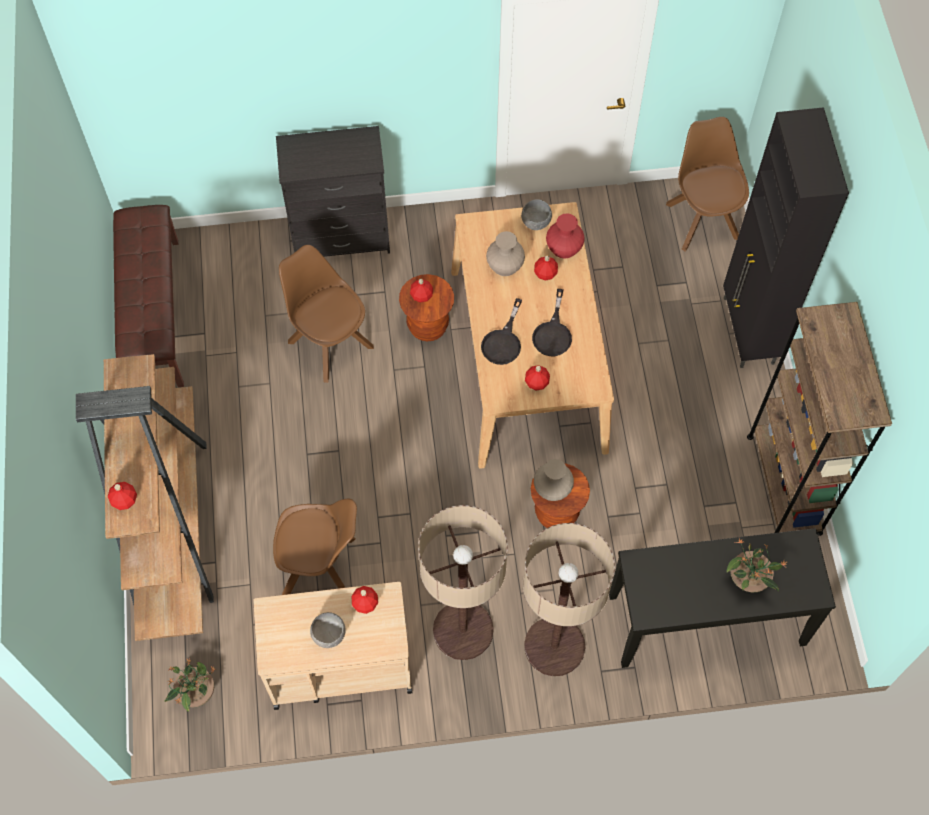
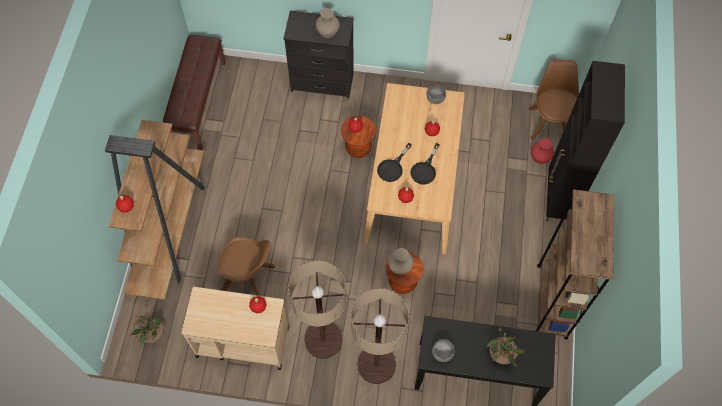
camera: 15 degrees right, 0 degrees up
(329, 342) = (296, 144): brown chair -> none
(330, 635) = (231, 320): grey bowl -> grey bowl (443, 353)
(505, 265) = (408, 121): beige vase -> beige vase (327, 31)
(564, 247) = (448, 118): red vase -> red vase (540, 157)

